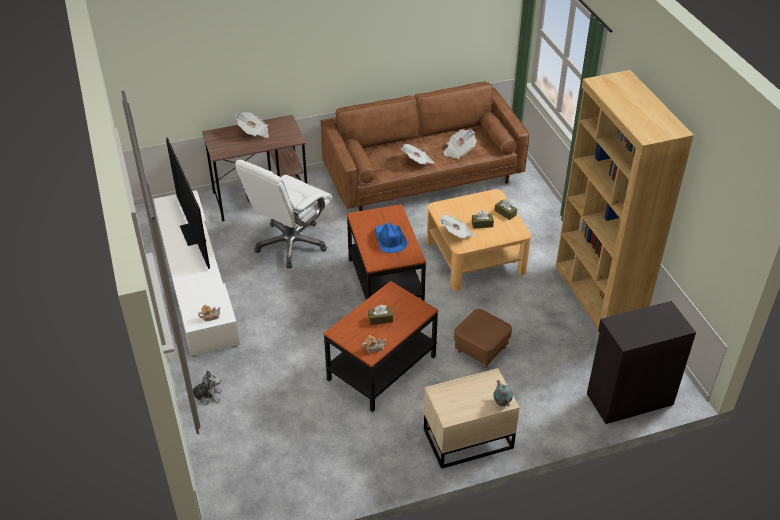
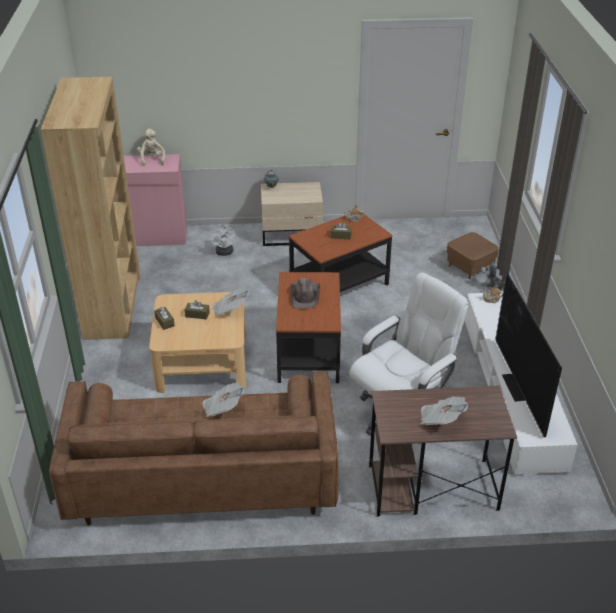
camera: 165 degrees left, 5 degrees down
(389, 239) = (305, 295): blue hat -> brown hat
(459, 151) = (161, 414): newspaper -> none
(481, 349) = (248, 284): brown ottoman -> brown ottoman (470, 267)
(532, 389) = (225, 253): none -> white fan
(628, 398) = (156, 237): black cabinet -> pink cabinet
(648, 333) = (152, 159): none -> beige plush toy

